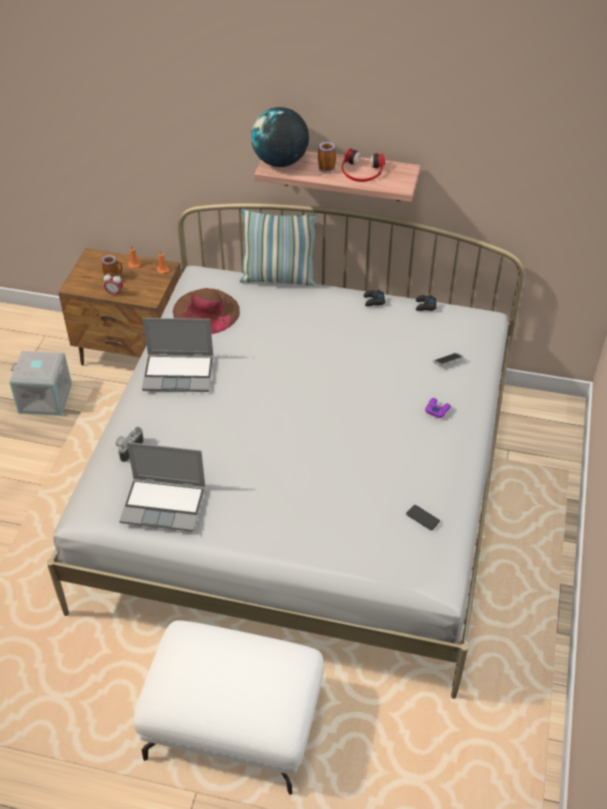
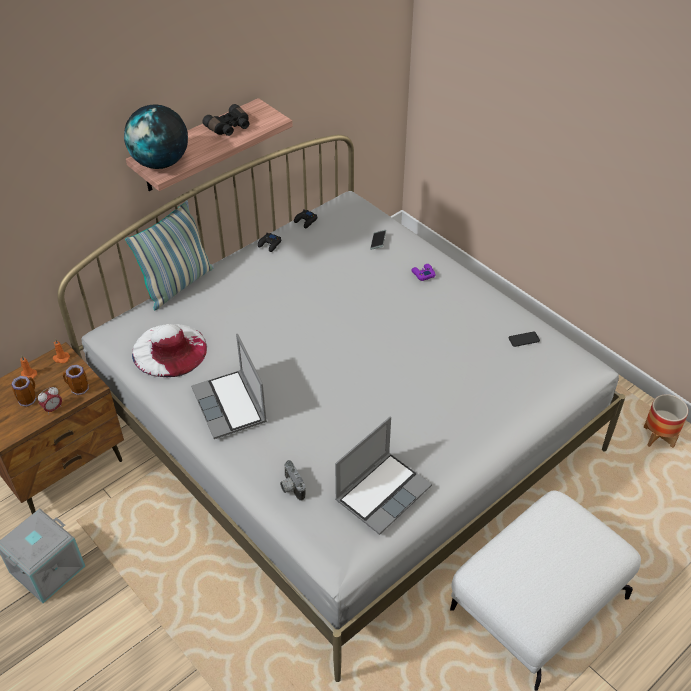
camera: 55 degrees left, 0 degrees up
(179, 373) = (230, 406): laptop -> laptop turned 120 degrees clockwise
(206, 311) = (169, 350): brown hat -> white hat
(325, 168) = (200, 144): mug -> mug (78, 389)
(362, 171) = (229, 128): headphones -> black binoculars
(513, 739) = (658, 437): none -> planter

